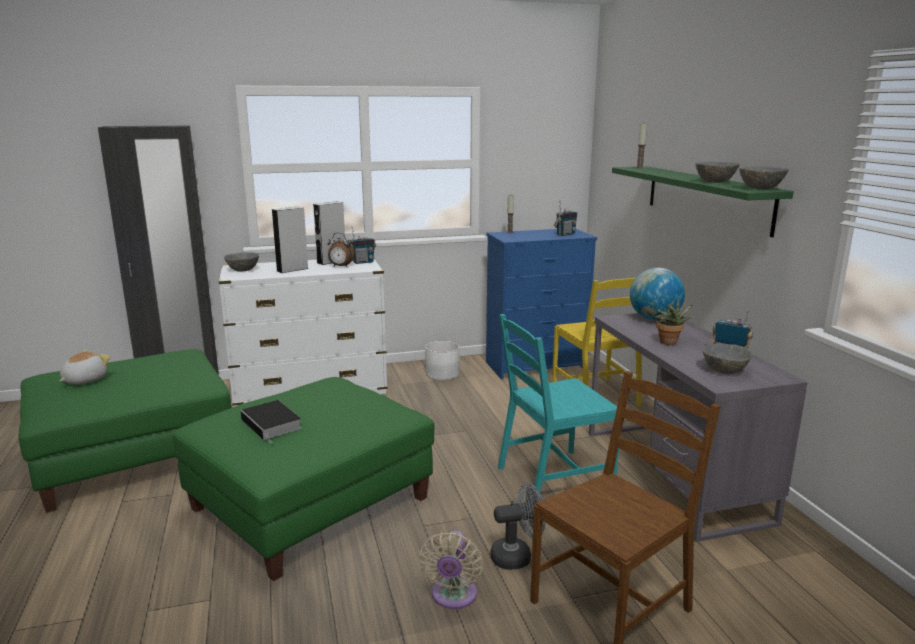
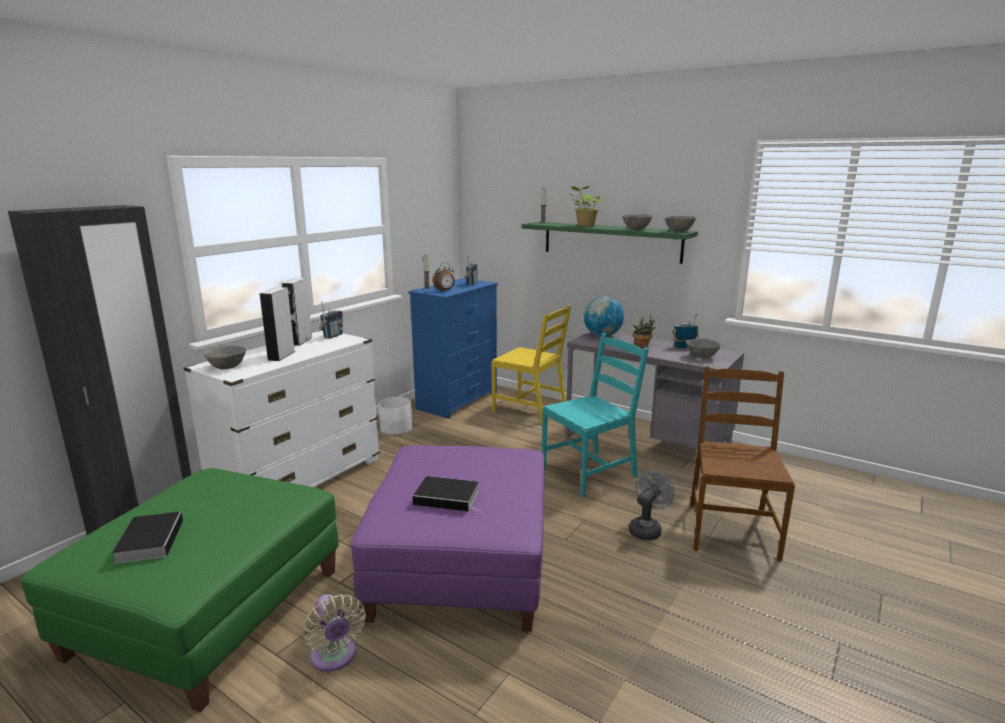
camera: 40 degrees left, 0 degrees up
(84, 380) = (150, 540): plush toy -> book
(310, 502) = (460, 564): green ottoman -> purple ottoman
(340, 266) = (322, 343): alarm clock -> alarm clock (445, 291)
(453, 597) = (654, 572): beige fan -> beige fan (335, 658)
(553, 478) = (590, 472): turquoise chair -> turquoise chair turned 150 degrees counterclockwise
(671, 174) = (585, 226): none -> potted plant

